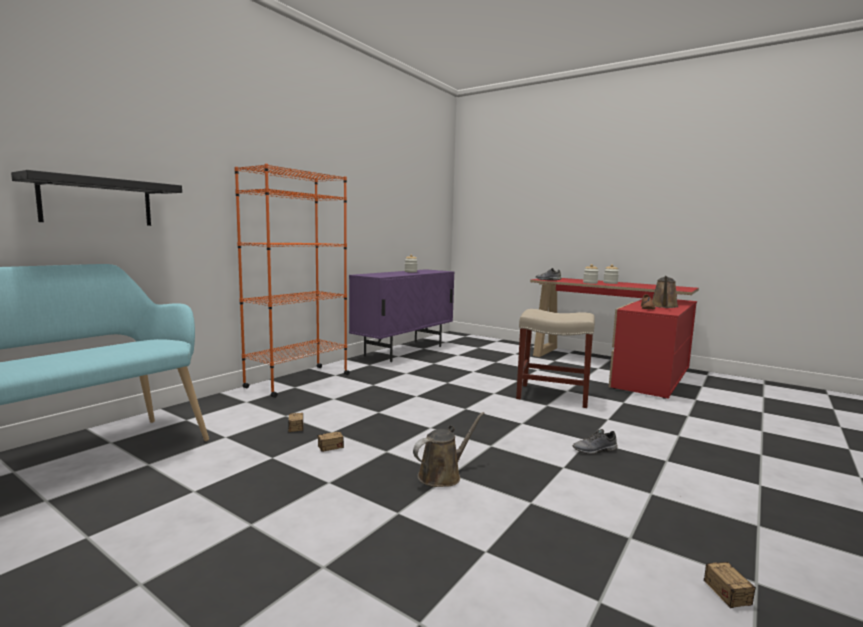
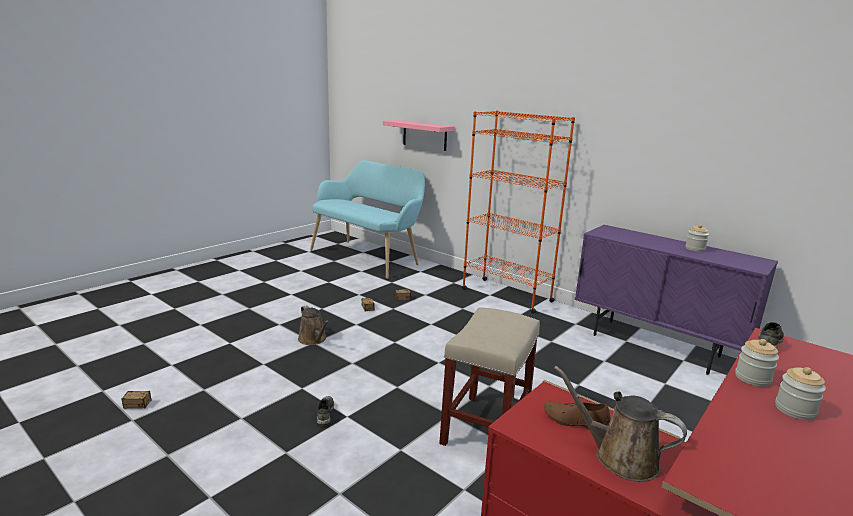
camera: 95 degrees right, 10 degrees up
(97, 202) = (424, 135): black shelf -> pink shelf

